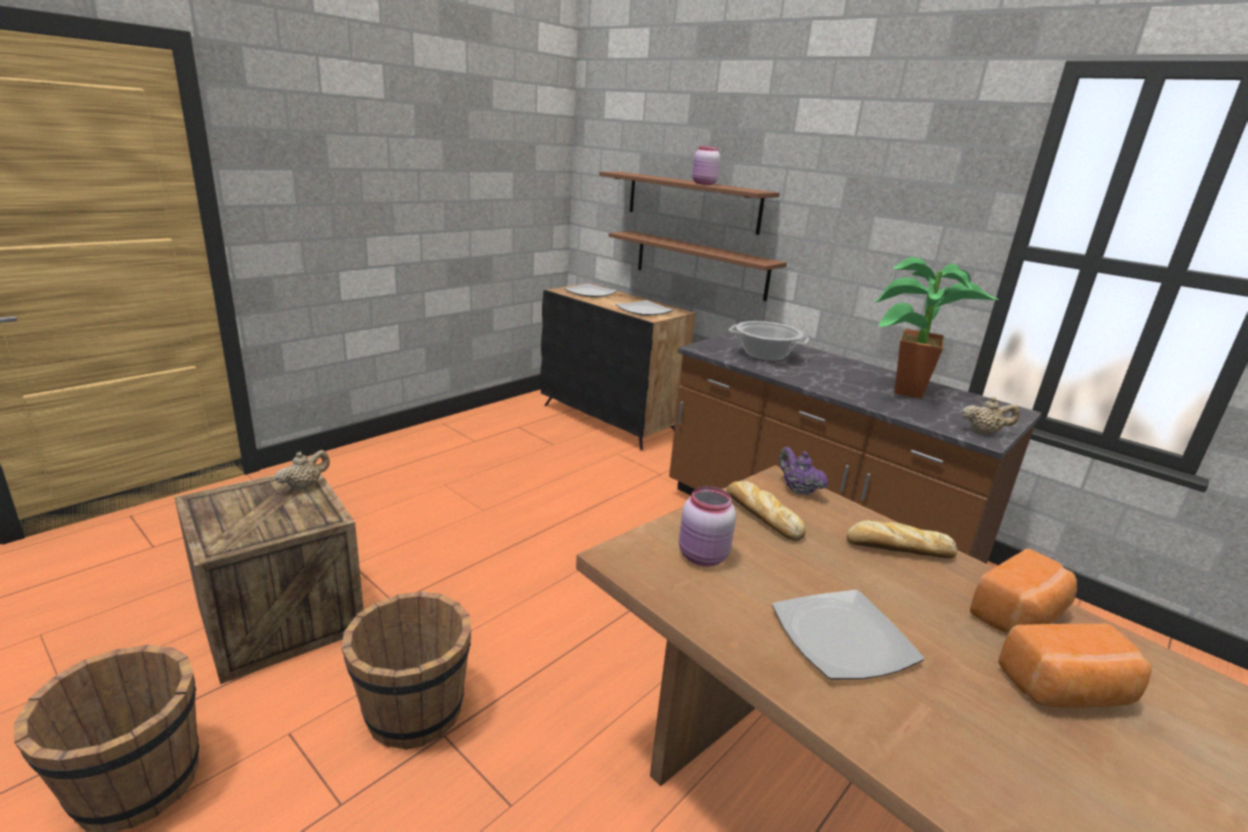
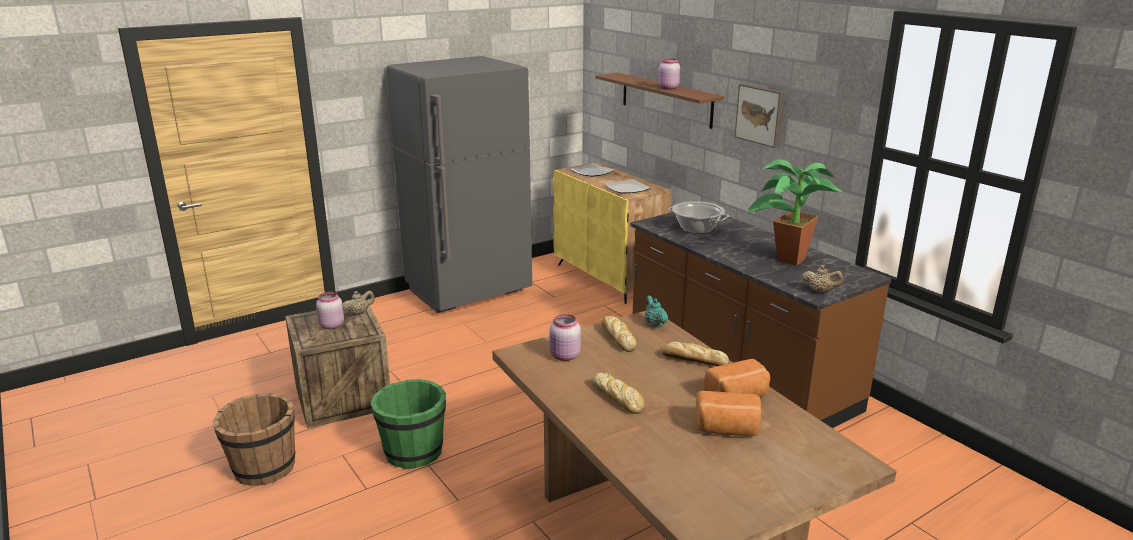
camera: 15 degrees right, 0 degrees up
(258, 510) = (331, 325): none -> pink jar
(413, 711) = (413, 452): brown bucket -> green bucket
(444, 443) = (469, 292): none -> grey fridge
(610, 419) = (609, 278): black cabinet -> yellow cabinet
(700, 264) = (673, 150): brown shelf -> none
(797, 490) = (654, 324): purple teapot -> turquoise teapot
(835, 213) = (761, 115): none -> picture
(844, 638) = (618, 398): plate -> bread

